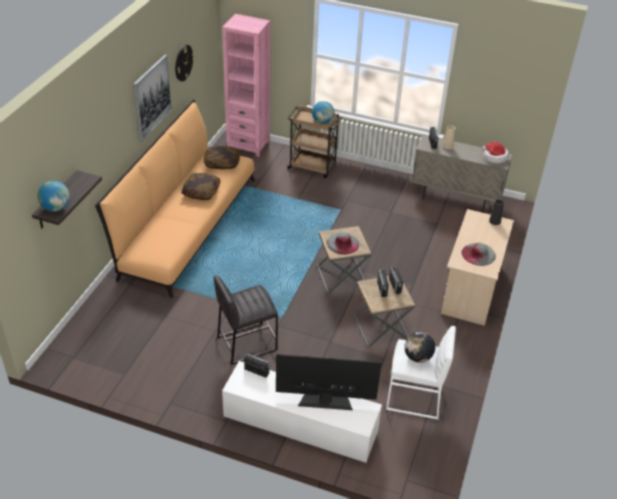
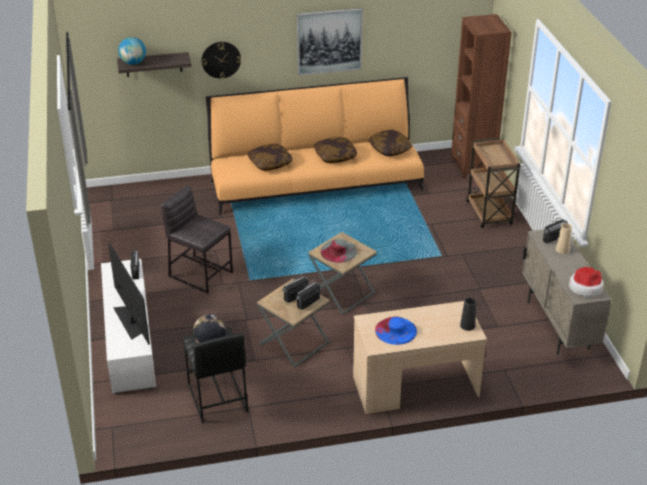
camera: 60 degrees right, 5 degrees down
(172, 228) = (270, 163): none -> pillow
(183, 63) = (398, 32): wall clock -> wall clock (221, 59)
(248, 145) = (473, 166): pink bookcase -> brown bookcase
(322, 122) = (497, 162): globe -> none
(414, 398) = (217, 398): white stool -> black stool
(478, 254) = (395, 330): grey hat -> blue hat

